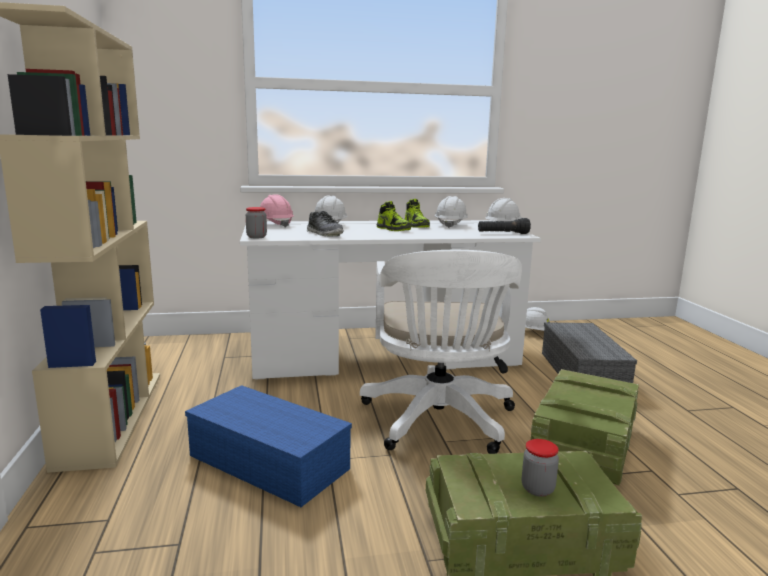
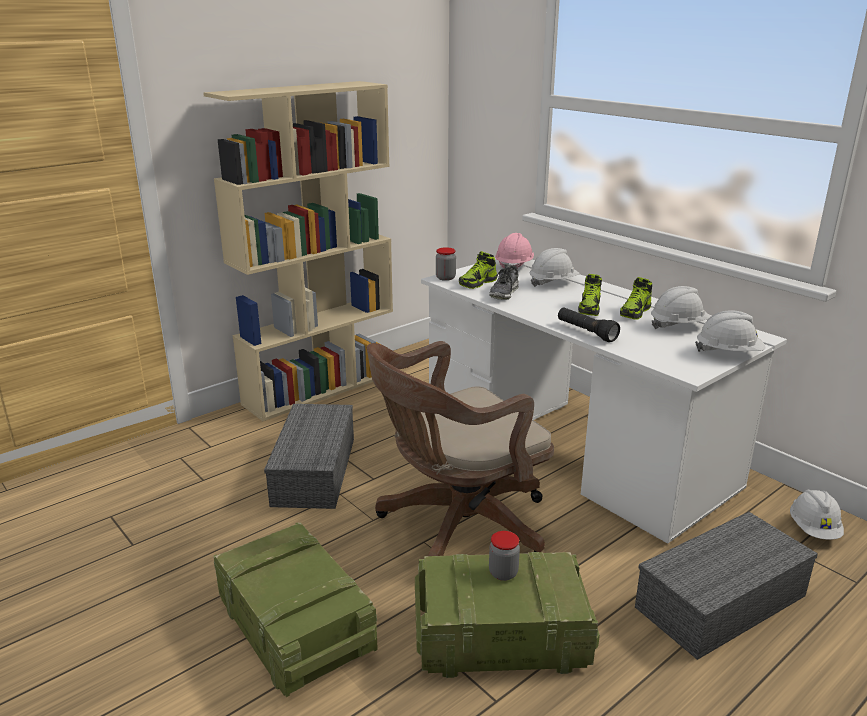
camera: 60 degrees right, 10 degrees up
(271, 462) = (315, 472): blue storage box -> grey storage box
(289, 234) = (478, 283): none -> shoe
(439, 423) = (456, 528): white office chair -> brown office chair
(503, 234) = (676, 362): black flashlight -> black flashlight (586, 332)
(537, 489) = (280, 585): jar -> jar (503, 573)

